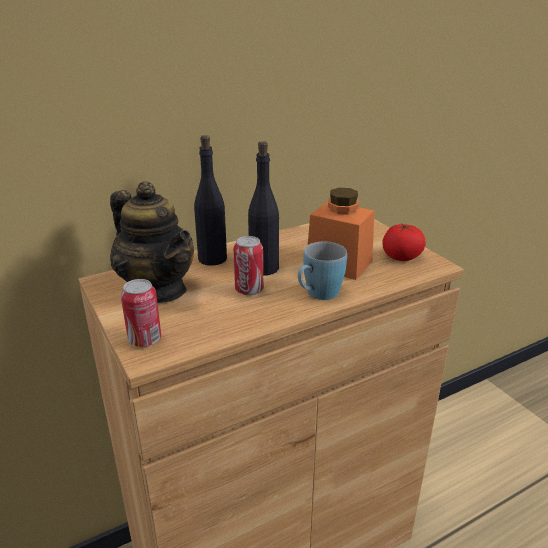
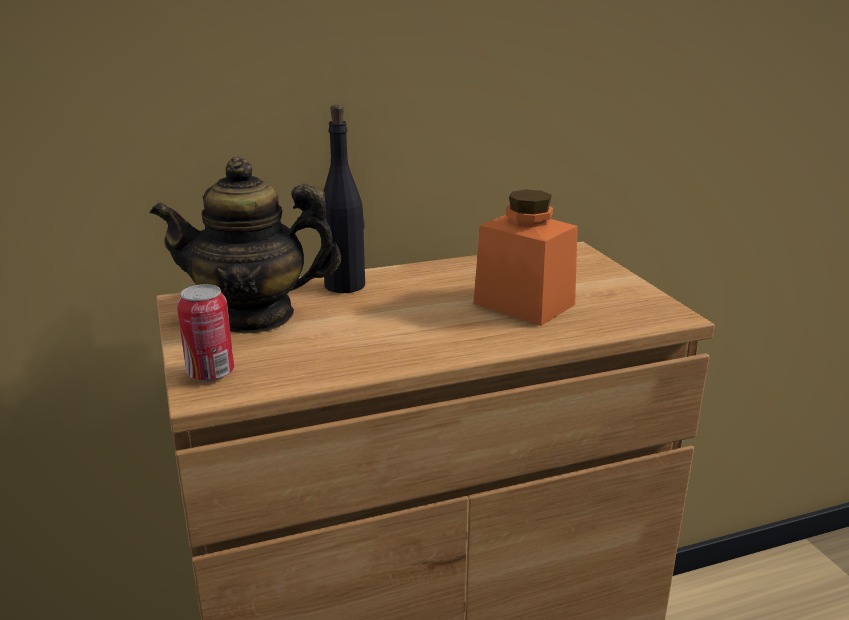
camera: 10 degrees right, 5 degrees down
(157, 290) = (254, 316): teapot -> teapot turned 120 degrees clockwise
(249, 290) = (380, 326): can -> none
(264, 268) = (412, 301): black bottle -> none
(318, 295) = (476, 340): blue mug -> none
(401, 257) = (622, 302): tomato -> none

